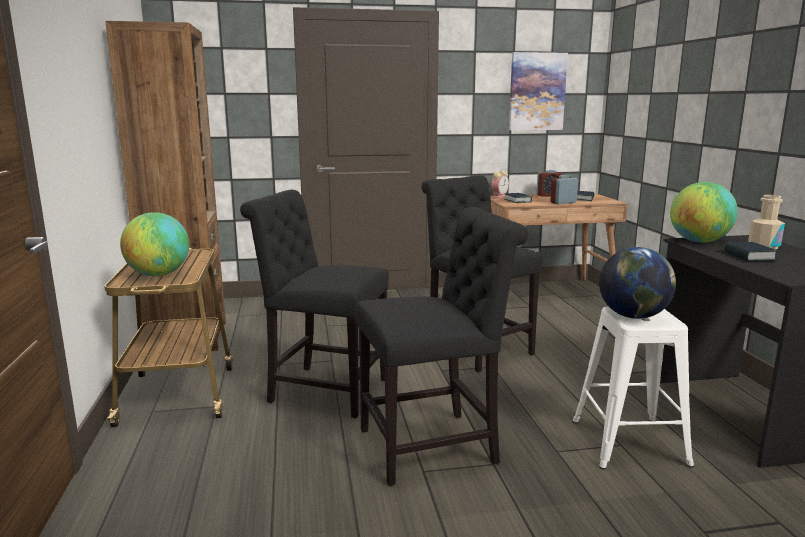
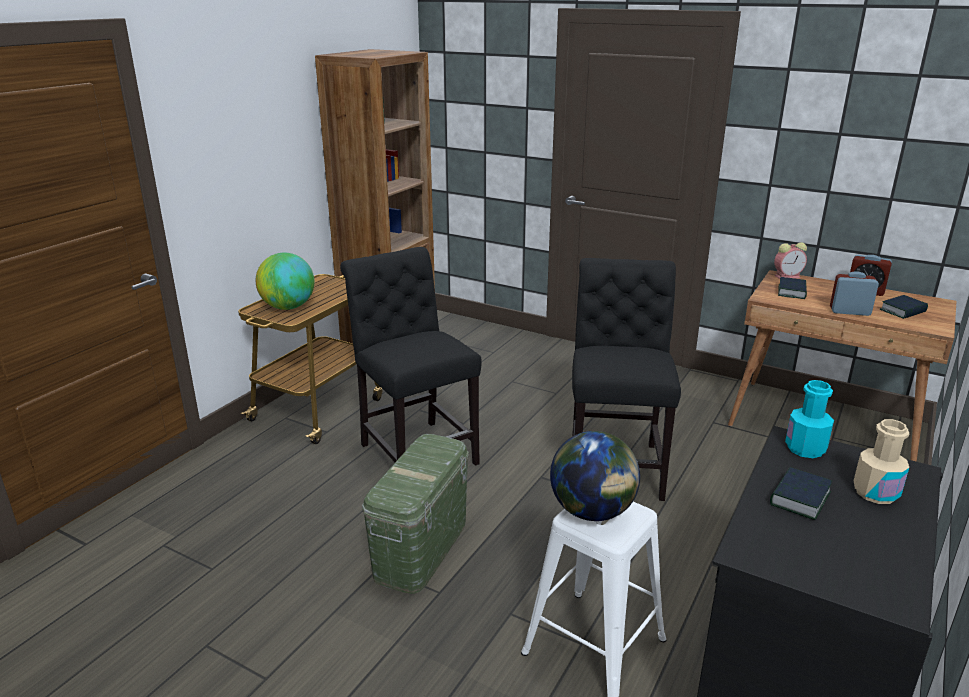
camera: 40 degrees right, 10 degrees up
(435, 445) = (421, 549): black chair -> green storage box
(537, 91) = (881, 134): picture -> none
(699, 241) = (805, 448): globe -> turquoise bottle

